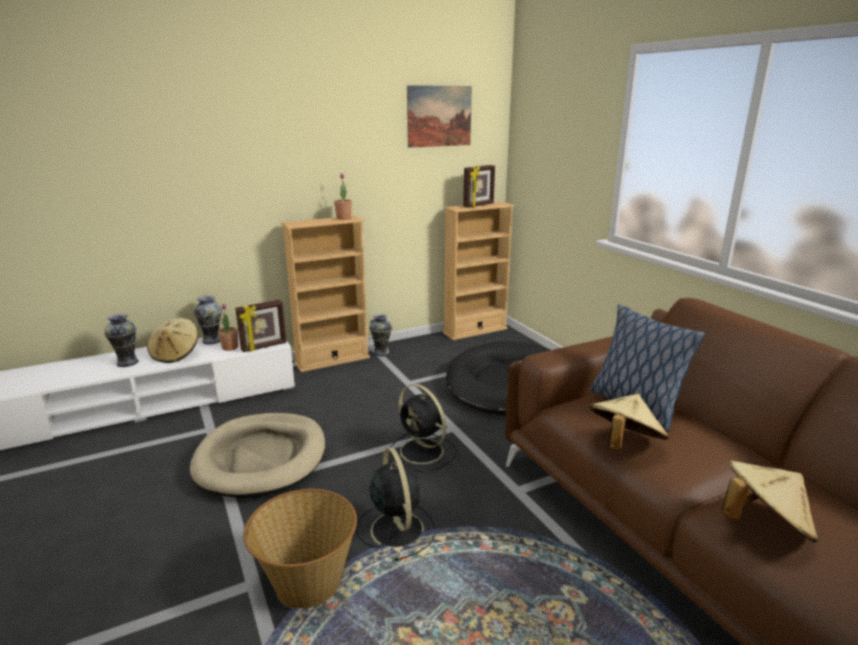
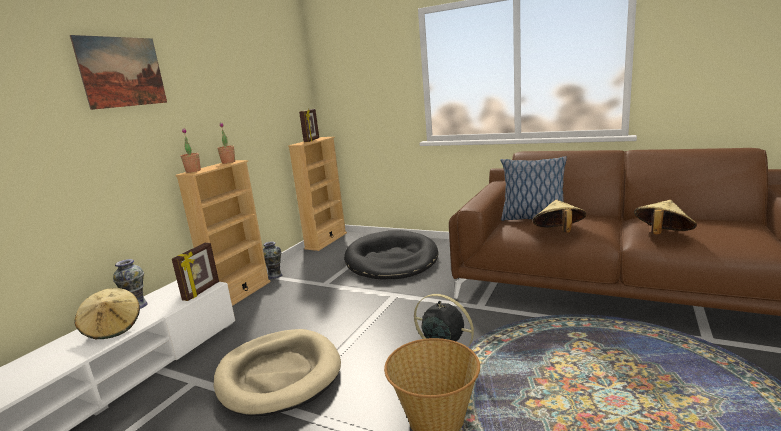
camera: 35 degrees left, 5 degrees down
(128, 362) = (62, 354): vase -> none
(230, 347) = (167, 303): potted plant -> potted plant (193, 171)
(423, 452) = (396, 315): black fan -> none
(439, 116) = (271, 73): picture -> picture (122, 72)

